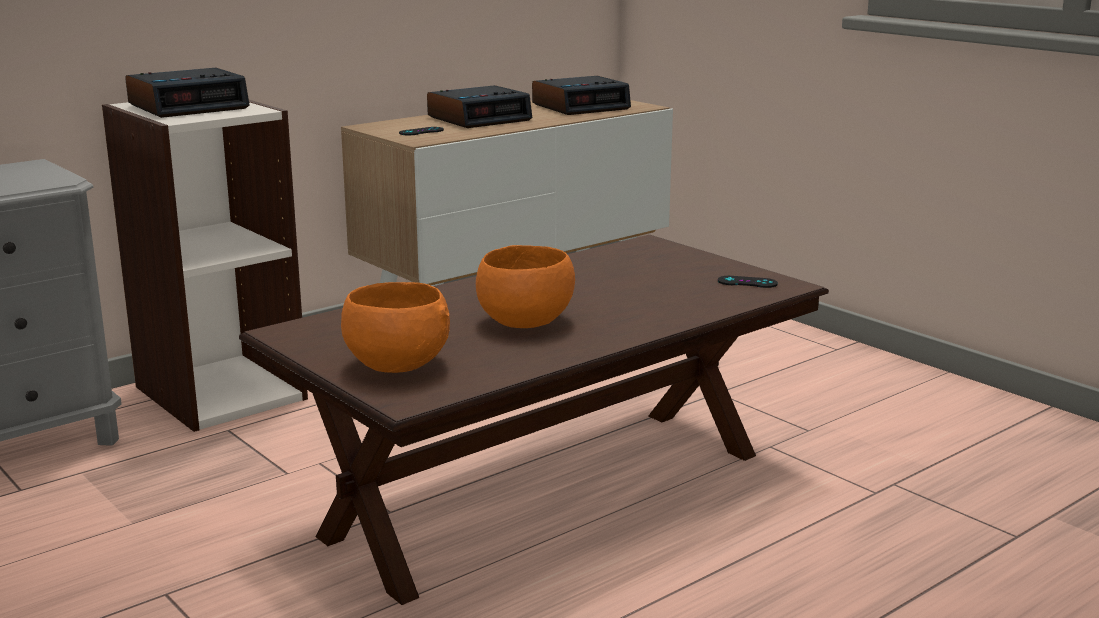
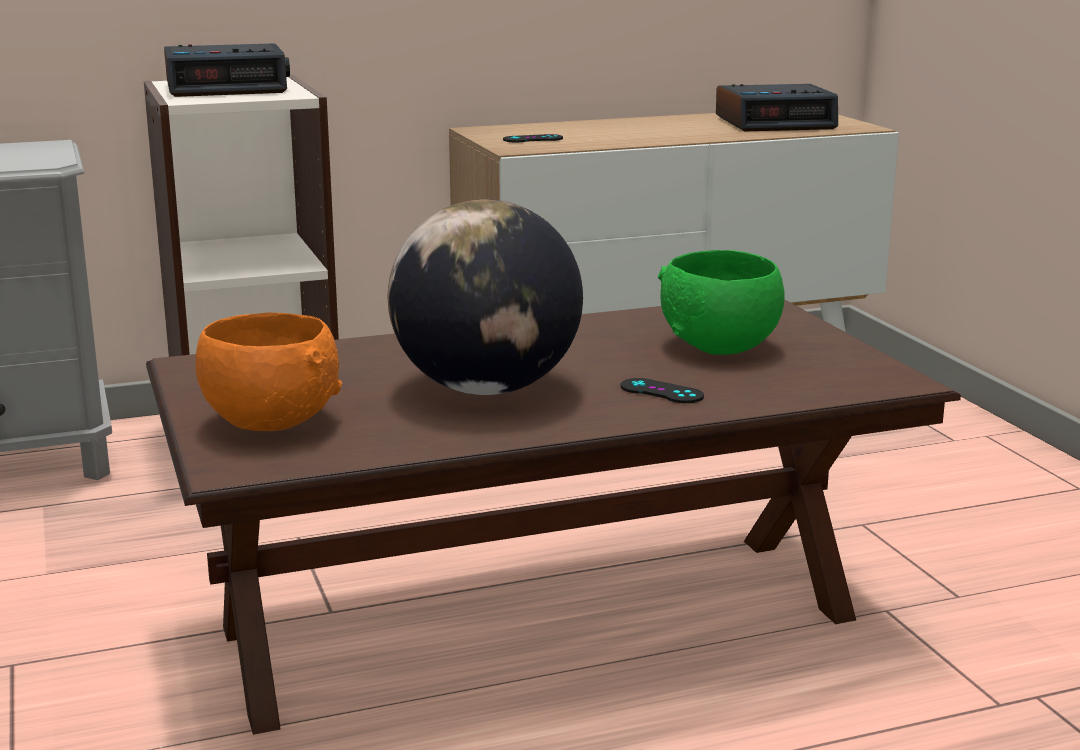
camera: 20 degrees right, 0 degrees up
(479, 118) = (626, 128): alarm clock -> none
(524, 323) = (486, 389): orange bowl -> globe
(653, 275) = (722, 347): none -> green bowl
(747, 282) = (844, 371): black game controller -> black game controller (661, 391)

